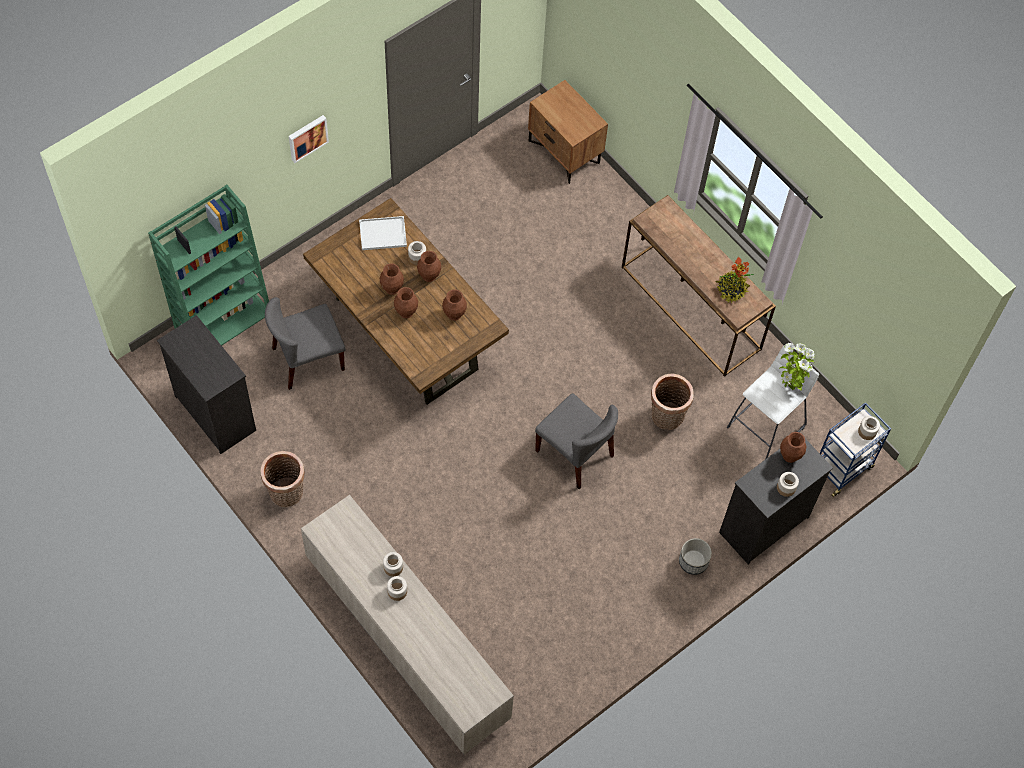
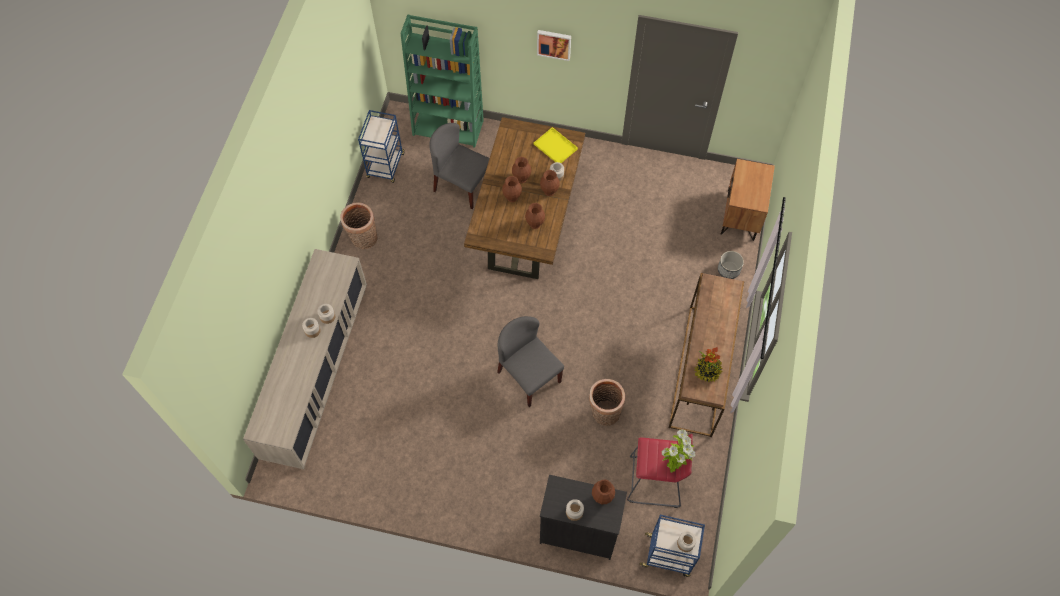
camera: 55 degrees right, 0 degrees up
(215, 412) = (386, 166): black dresser -> blue cart
(382, 234) = (554, 146): white tray -> yellow tray
(575, 453) = (528, 376): grey chair -> grey chair turned 135 degrees clockwise
(693, 561) = (512, 506): planter -> planter (728, 270)
(766, 426) = (655, 482): white stool -> red stool

